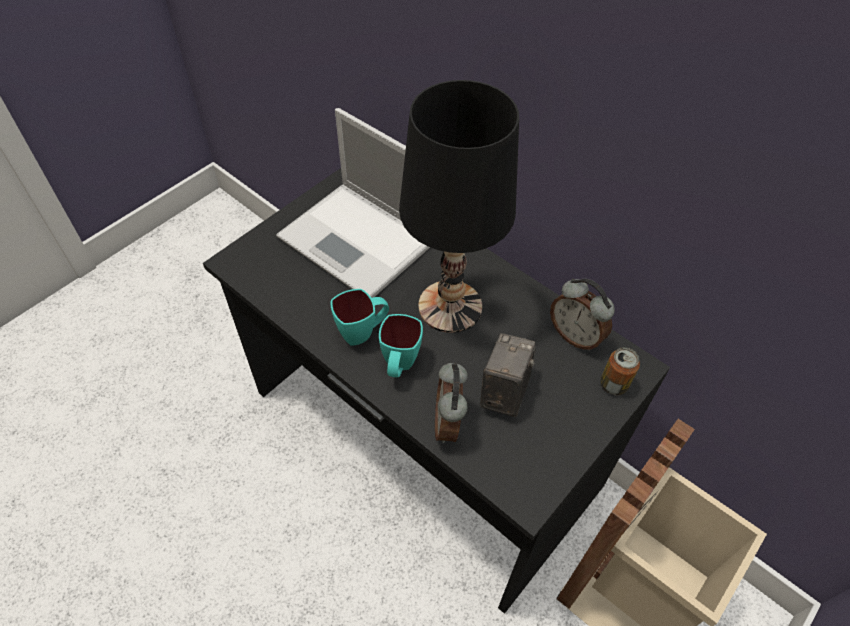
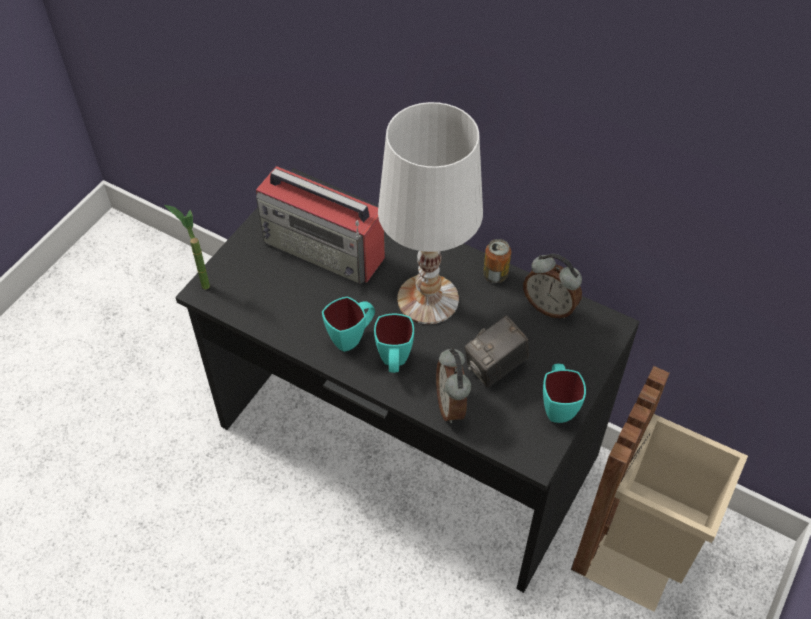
camera: 10 degrees left, 0 degrees up
(230, 252) = (200, 281): none -> potted plant
(360, 241) = (324, 249): laptop -> radio
(450, 307) = (428, 300): black table lamp -> white table lamp
(504, 390) = (495, 368): camera -> camera turned 135 degrees counterclockwise
(563, 444) = (557, 405): none -> turquoise mug
(613, 384) = (592, 345): can -> can (495, 275)

